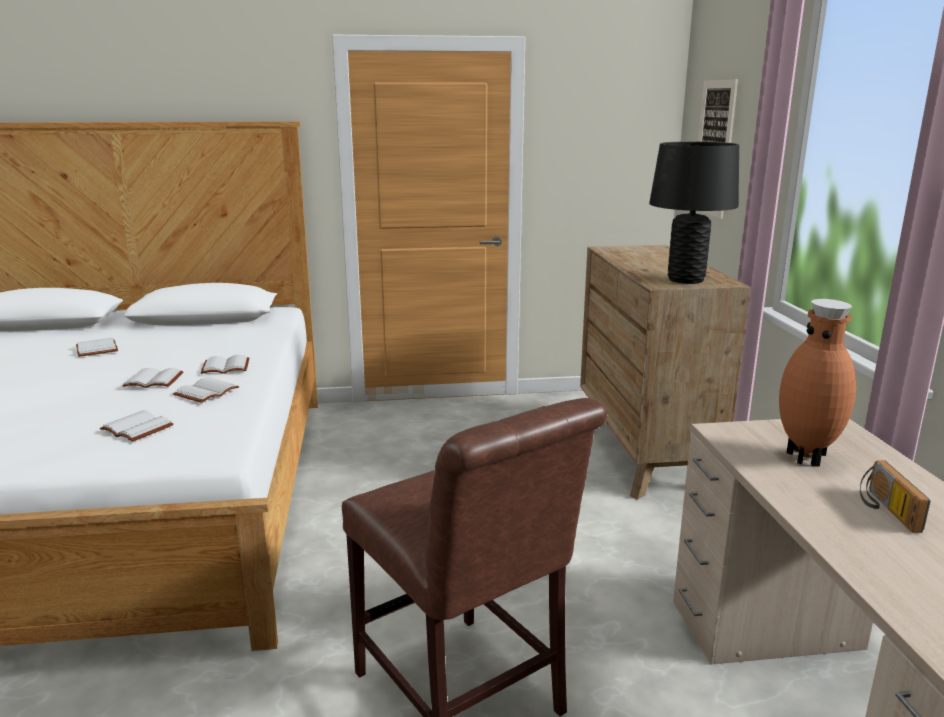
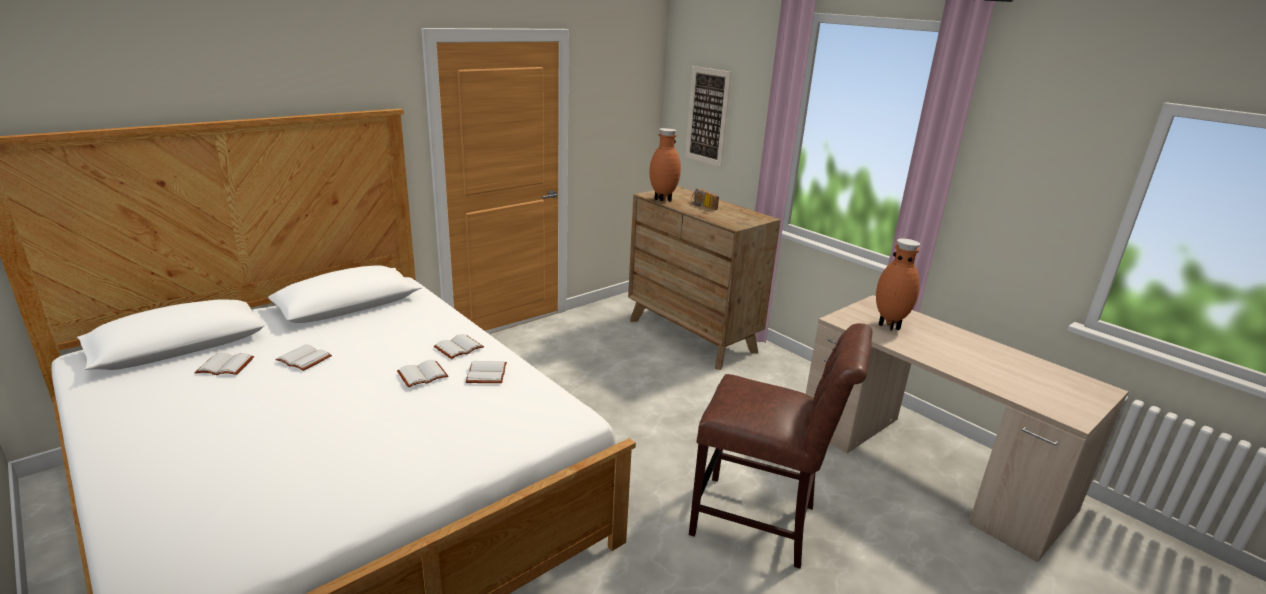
camera: 35 degrees left, 5 degrees up
(135, 429) = (487, 419): white book -> white book (224, 366)
(613, 254) = (662, 200): none -> brown vase
(685, 280) = (741, 219): black table lamp -> none
(885, 509) = (948, 345): radio -> radio (702, 206)

